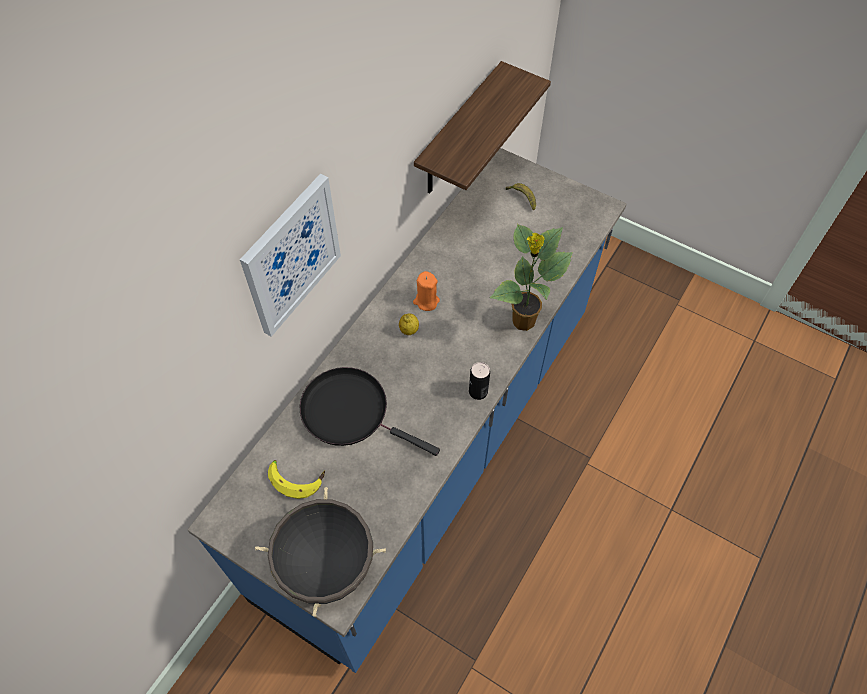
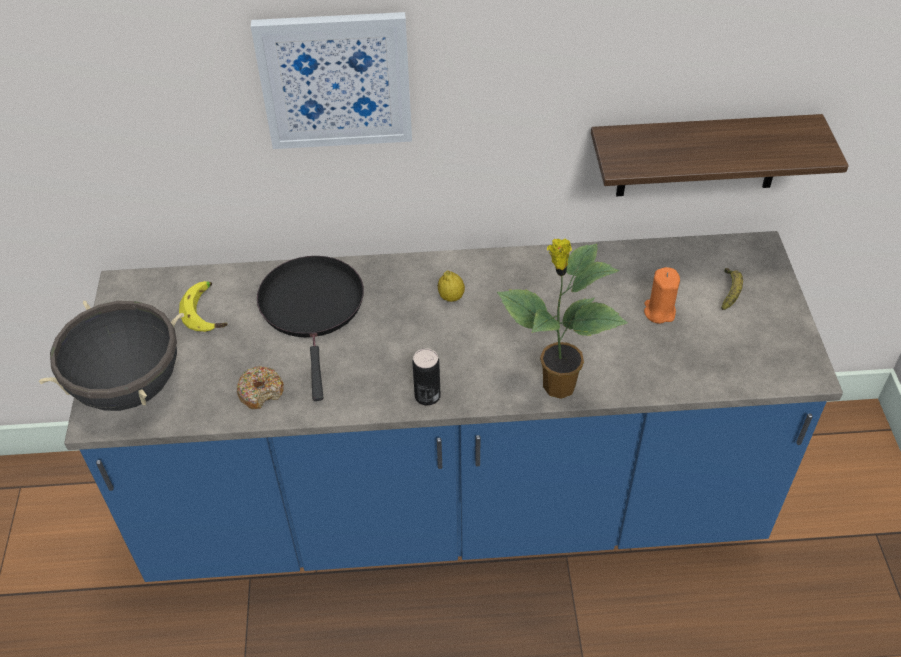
camera: 55 degrees right, 10 degrees down
(399, 483) = (261, 392): none -> donut
(426, 301) = (501, 290): orange candle -> orange candle (659, 311)

